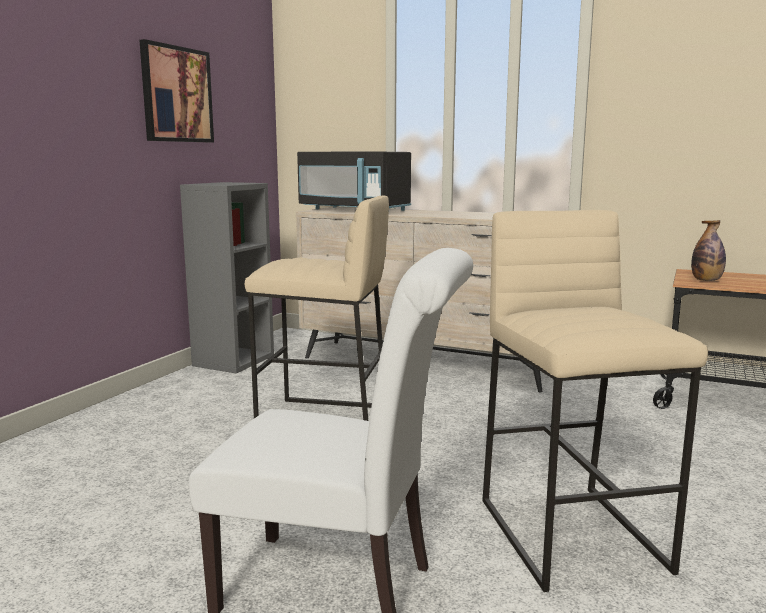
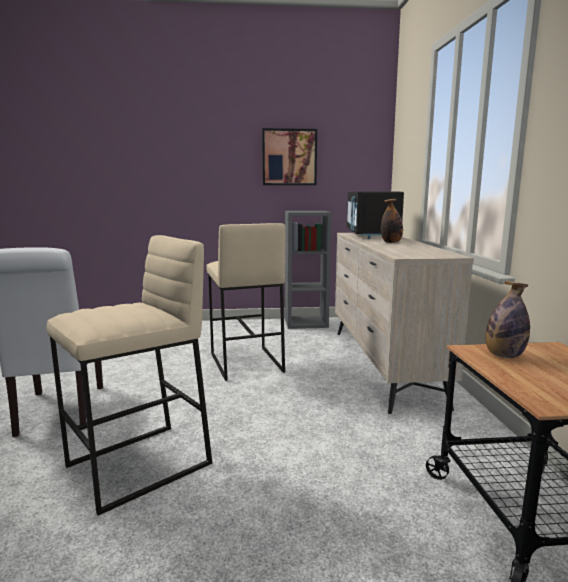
camera: 60 degrees right, 0 degrees up
(432, 213) = (391, 242): none -> bottle

